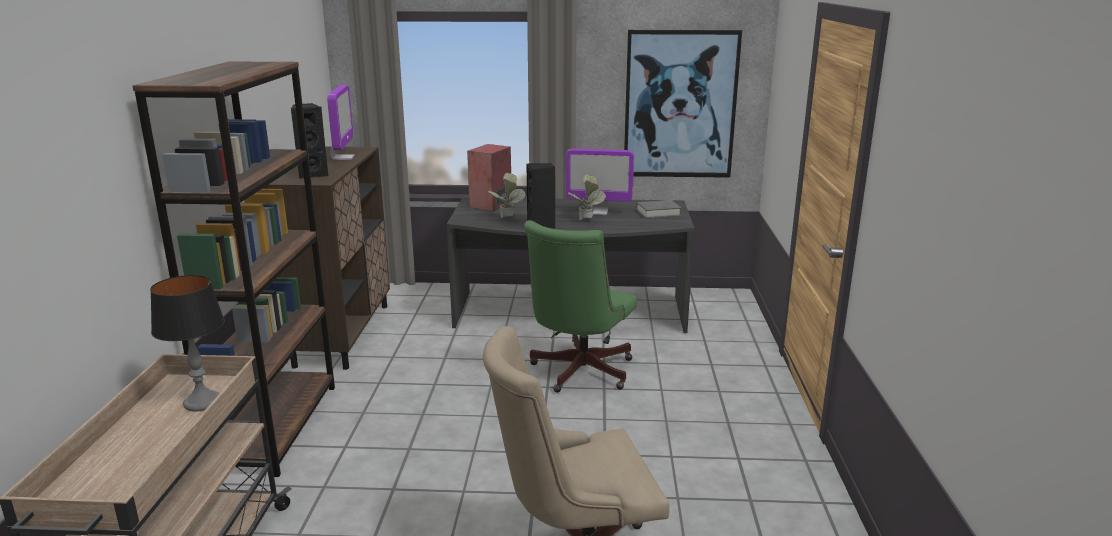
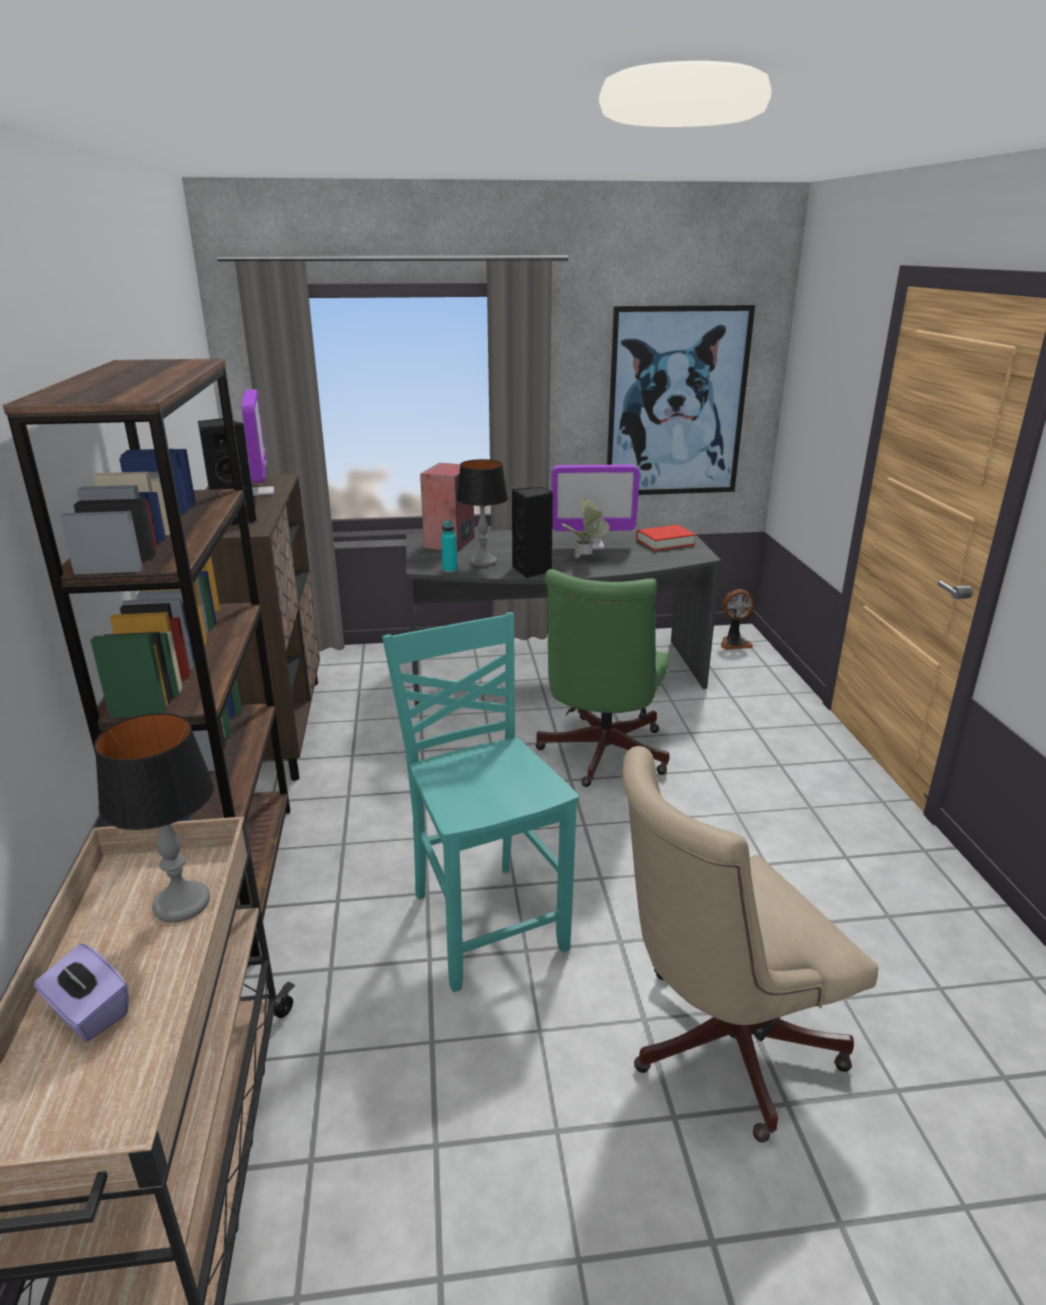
camera: 10 degrees left, 5 degrees up
(125, 449) = (88, 1012): none -> purple tissue box
(443, 470) = (486, 920): none -> turquoise chair
(479, 223) = (450, 570): none -> turquoise bottle
(508, 219) = (483, 562): potted plant -> table lamp
(658, 213) = (665, 542): grey book -> red book
(727, 302) = (734, 643): none -> fan

